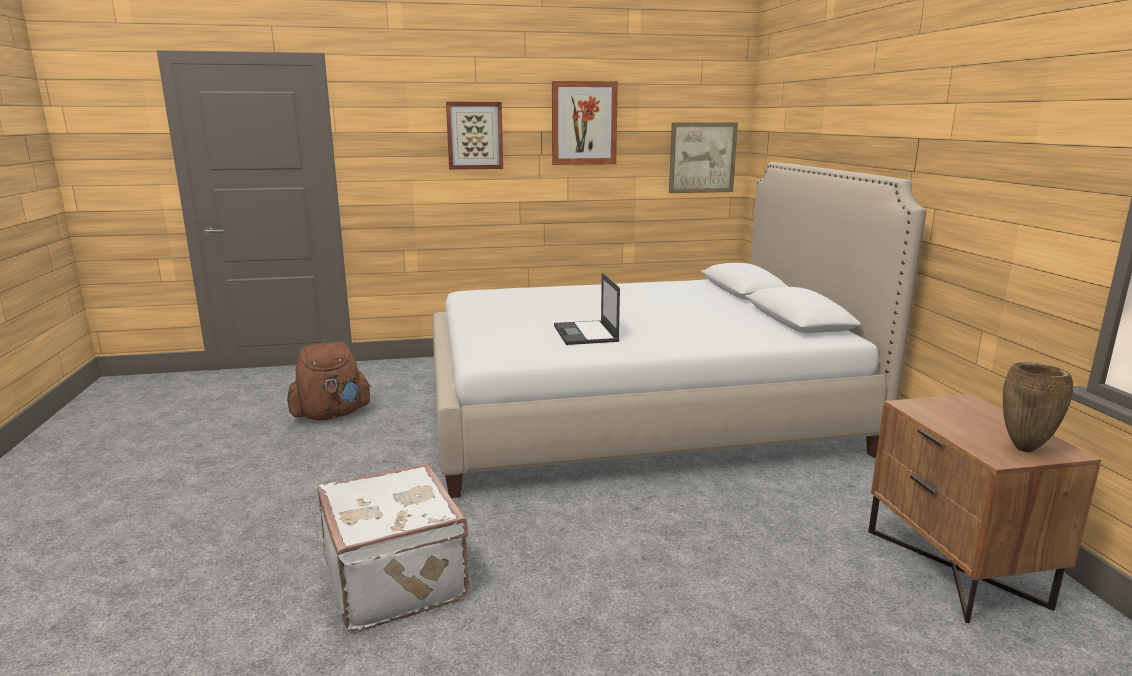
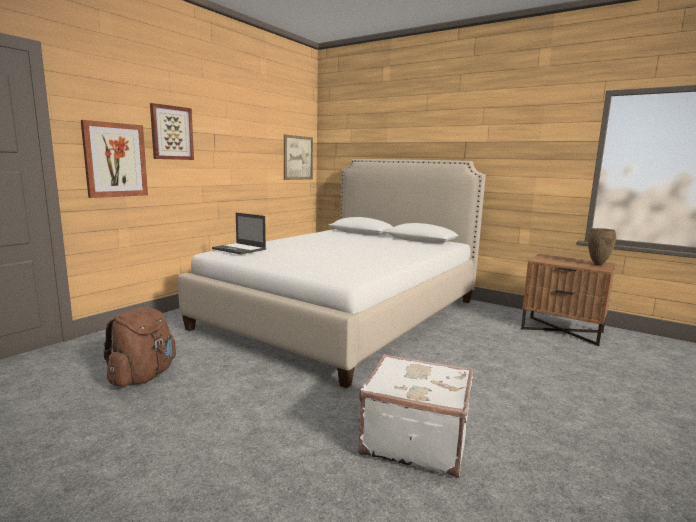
camera: 45 degrees left, 5 degrees down
(584, 123) = (239, 130): picture -> picture (115, 160)
(586, 333) = (357, 259): laptop -> laptop (239, 249)

